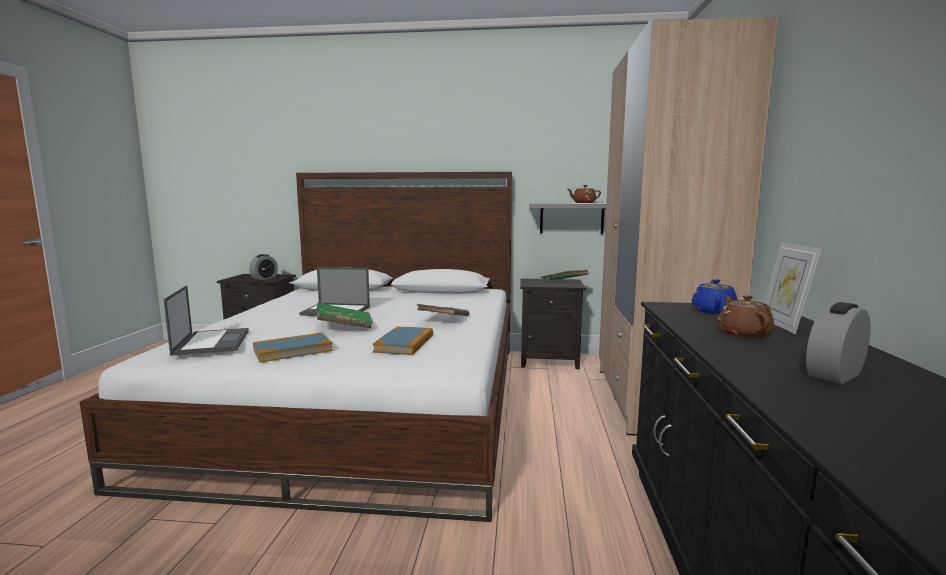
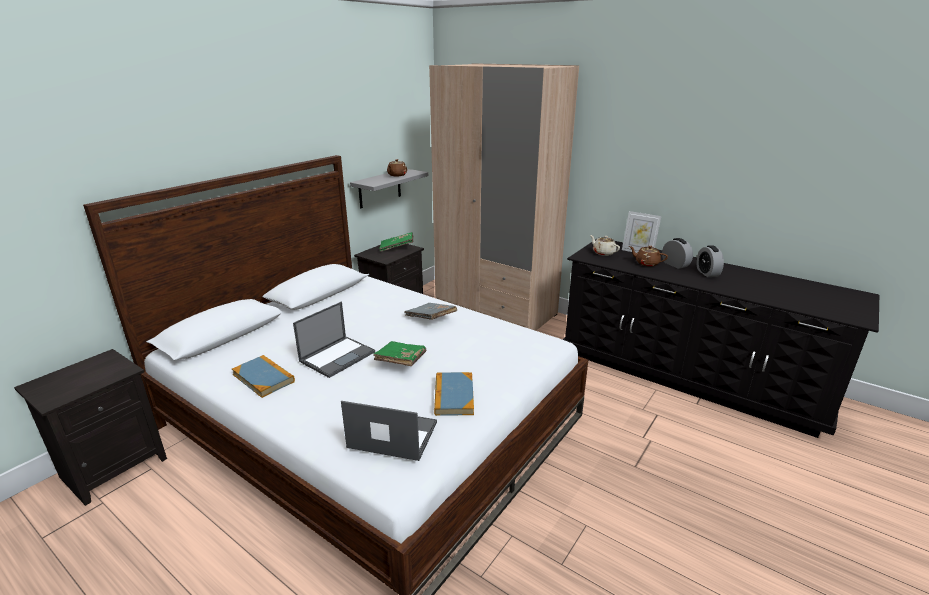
camera: 60 degrees left, 15 degrees up
(264, 278) = (99, 373): alarm clock -> alarm clock (675, 264)
(404, 343) = (481, 347): book -> book (263, 378)
(713, 311) = (603, 253): blue teapot -> beige teapot

